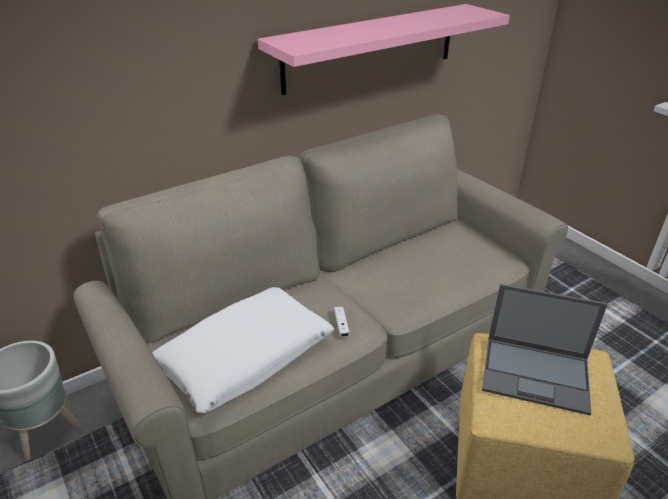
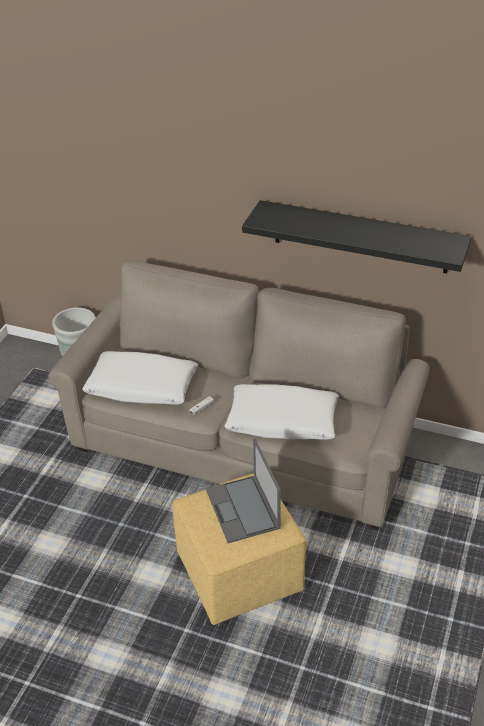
camera: 55 degrees right, 5 degrees up
(371, 47) = (360, 237): pink shelf -> black shelf
(420, 280) = (282, 421): none -> white pillow

